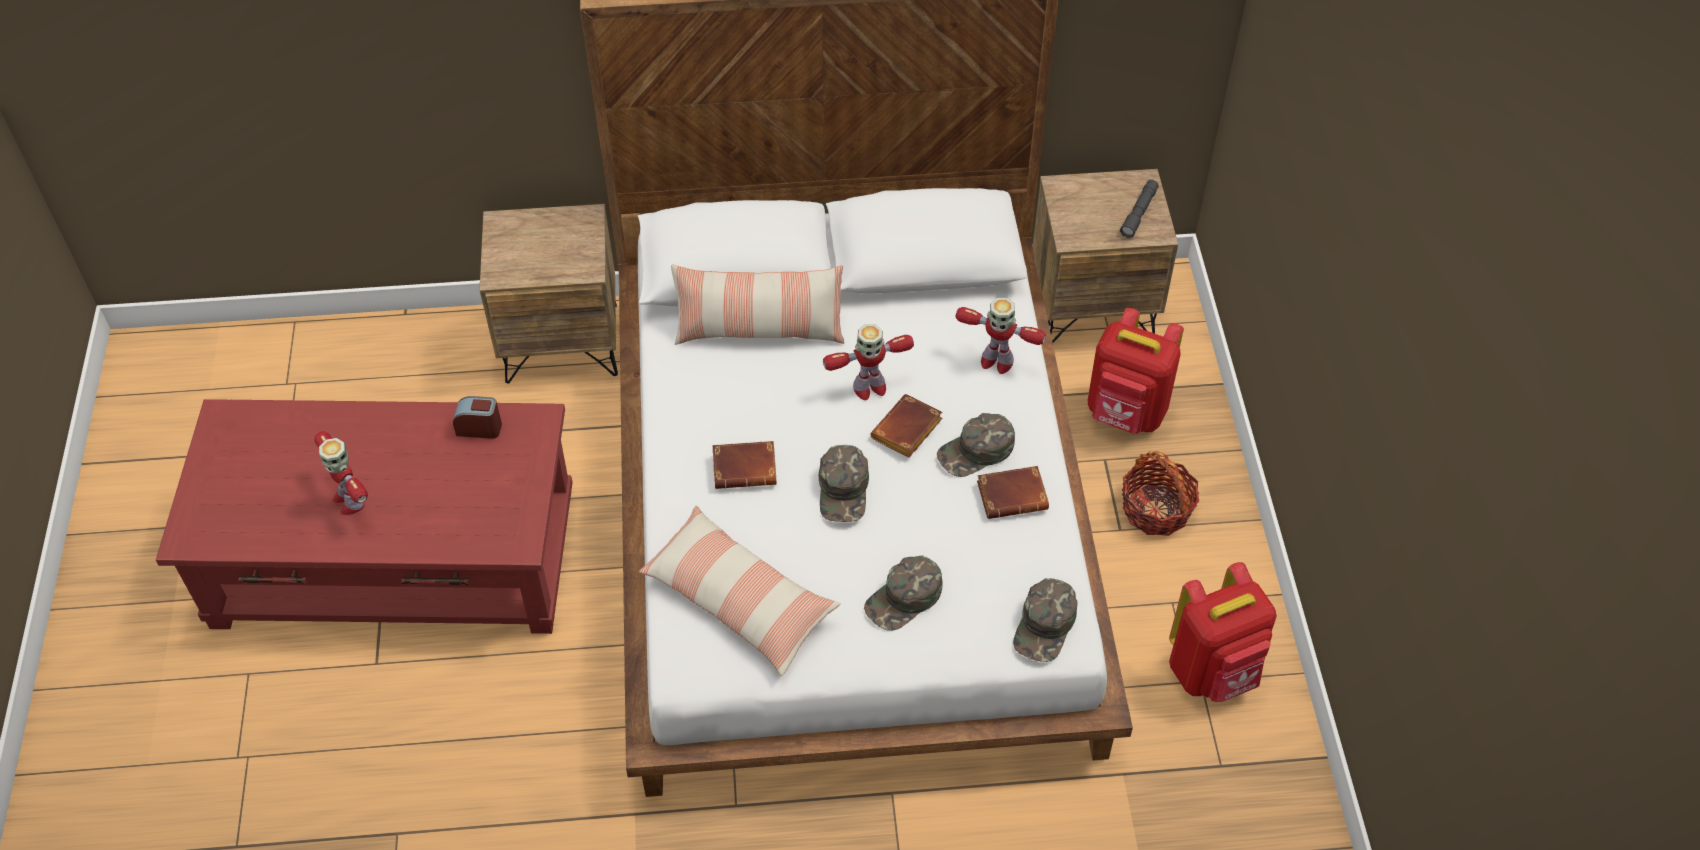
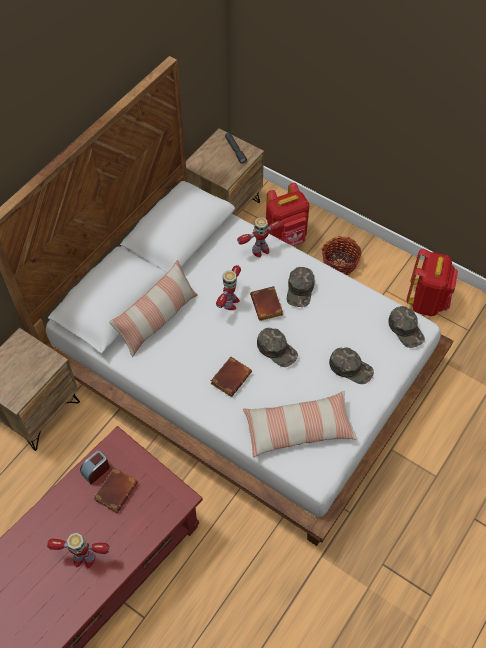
camera: 50 degrees left, 5 degrees up
(904, 599) = (351, 368): green cap -> green cap turned 60 degrees counterclockwise
(1013, 495) = (334, 294): brown book -> brown book (116, 490)

